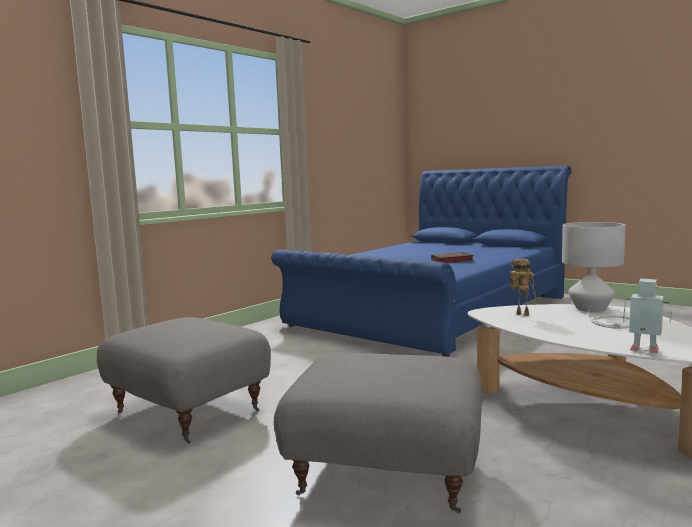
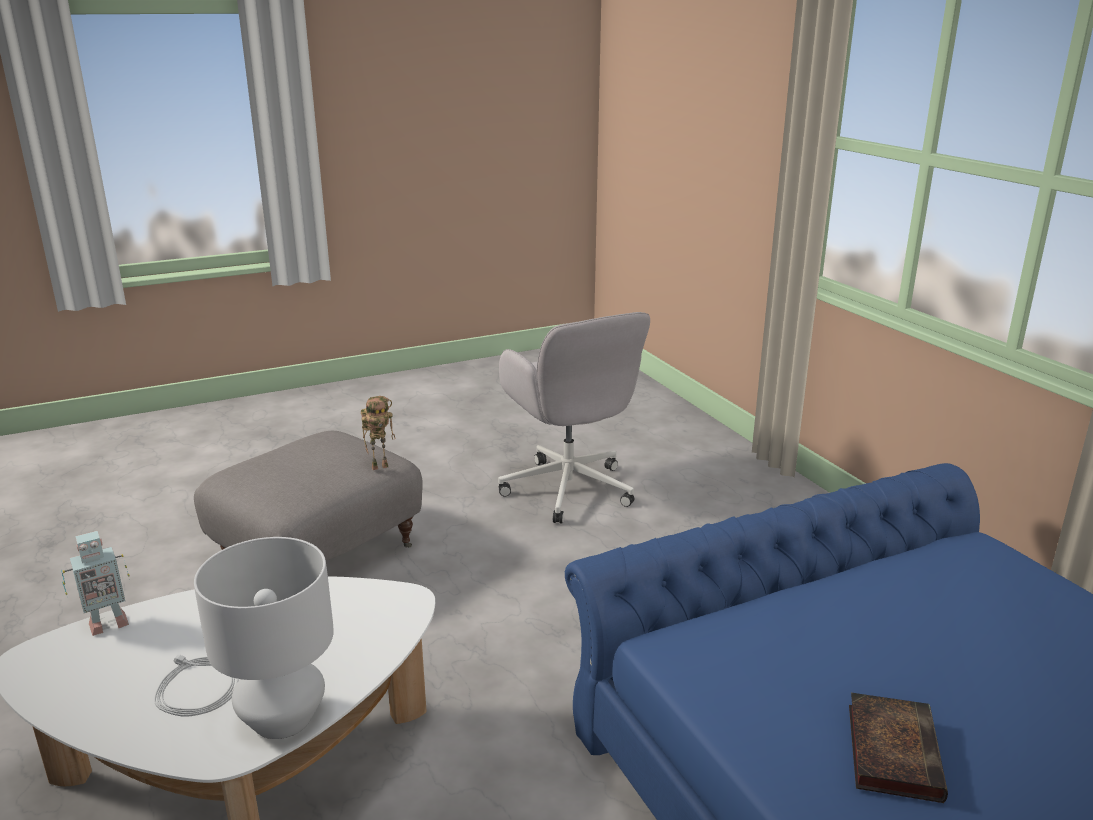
camera: 115 degrees right, 15 degrees up
(190, 411) = (568, 490): grey ottoman -> grey office chair
(521, 315) = (350, 623): toy robot -> toy robot (380, 466)

